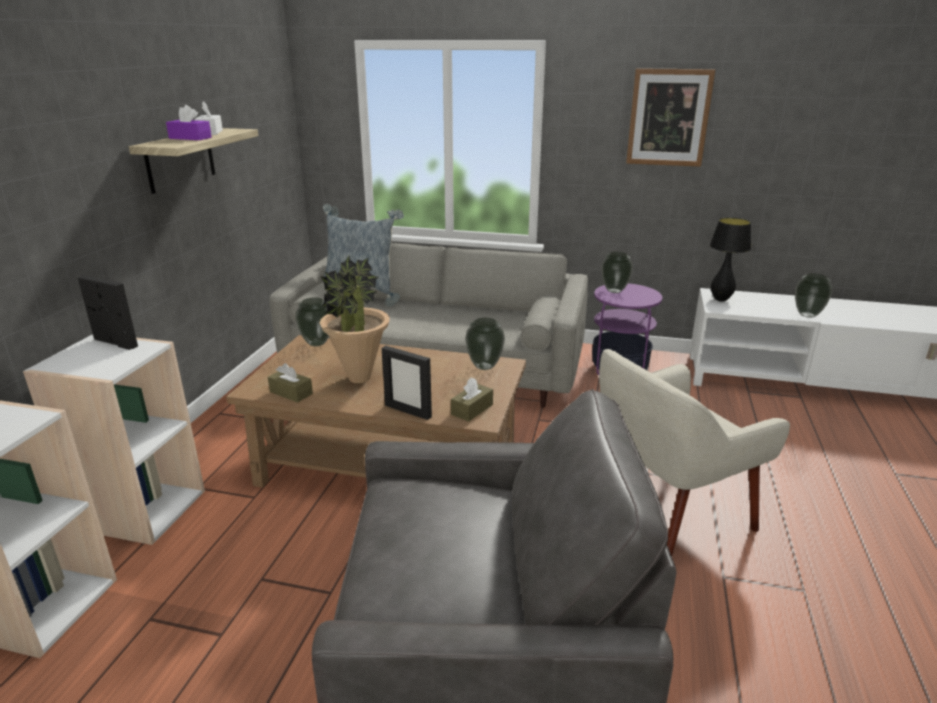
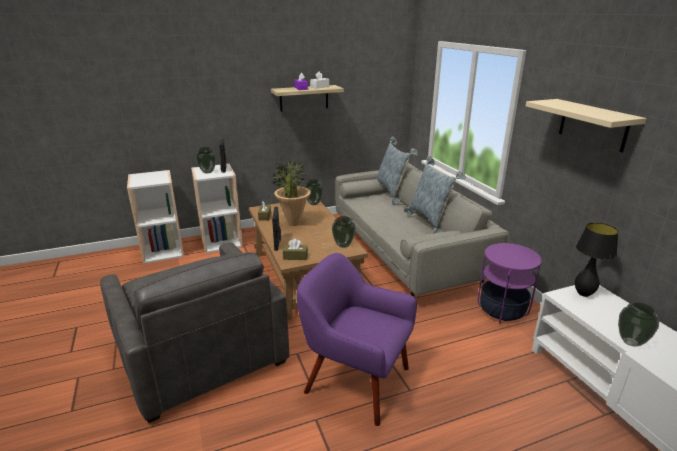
camera: 55 degrees right, 0 degrees up
(476, 307) = (430, 224): none -> pillow
(614, 291) = (508, 249): vase -> vase (207, 172)
(667, 513) = (355, 380): beige armchair -> purple armchair
(668, 118) = (593, 125): picture -> beige shelf

